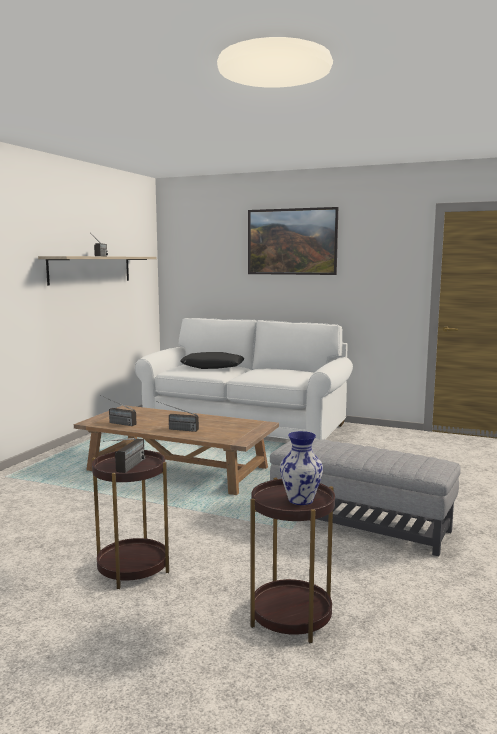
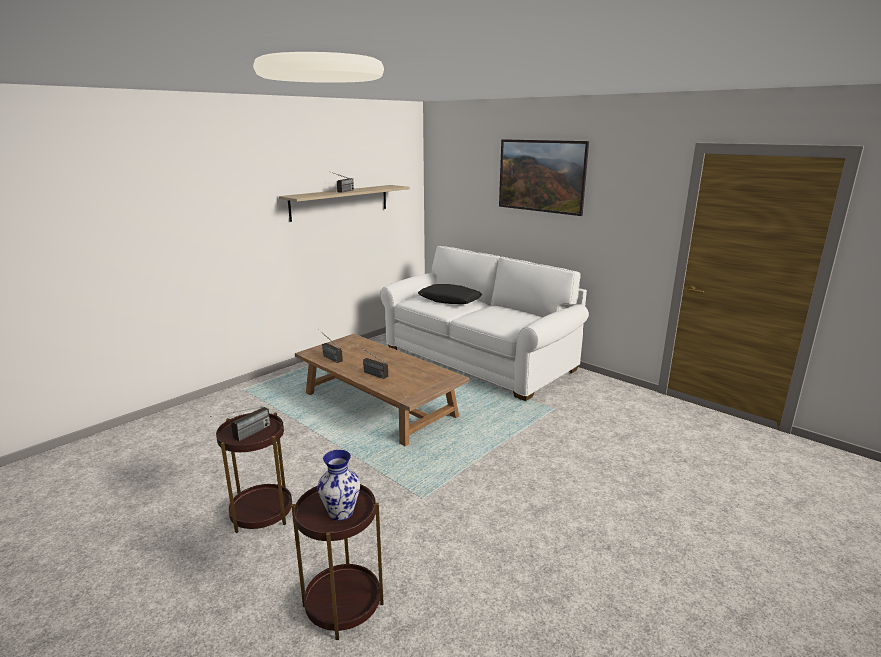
camera: 20 degrees right, 10 degrees up
(359, 523) = (491, 506): grey ottoman -> none

